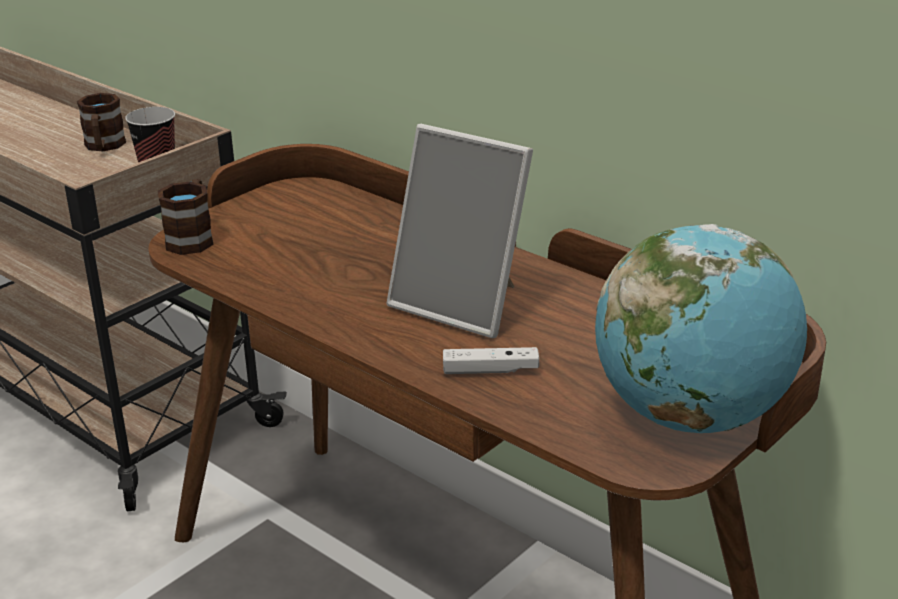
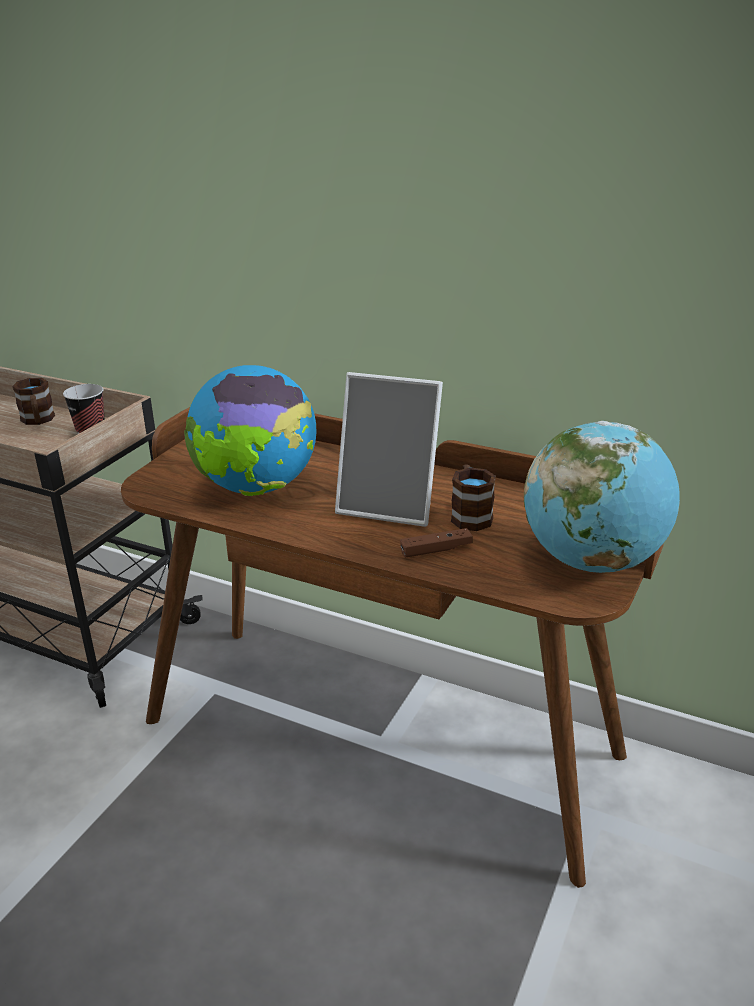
camera: 15 degrees left, 0 degrees up
(192, 238) = (154, 482): brown mug -> brown mug (470, 515)
(309, 261) = (257, 488): none -> globe
(490, 370) = (436, 550): white game controller -> brown game controller

